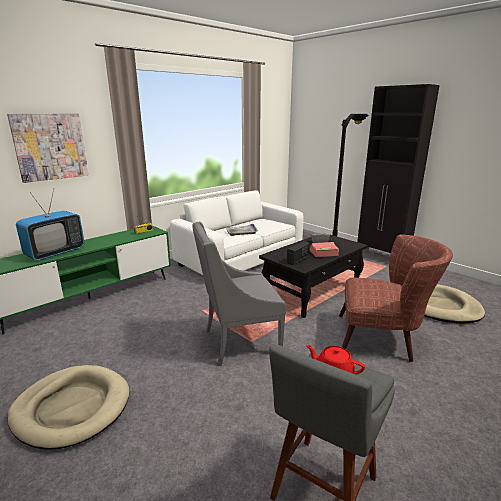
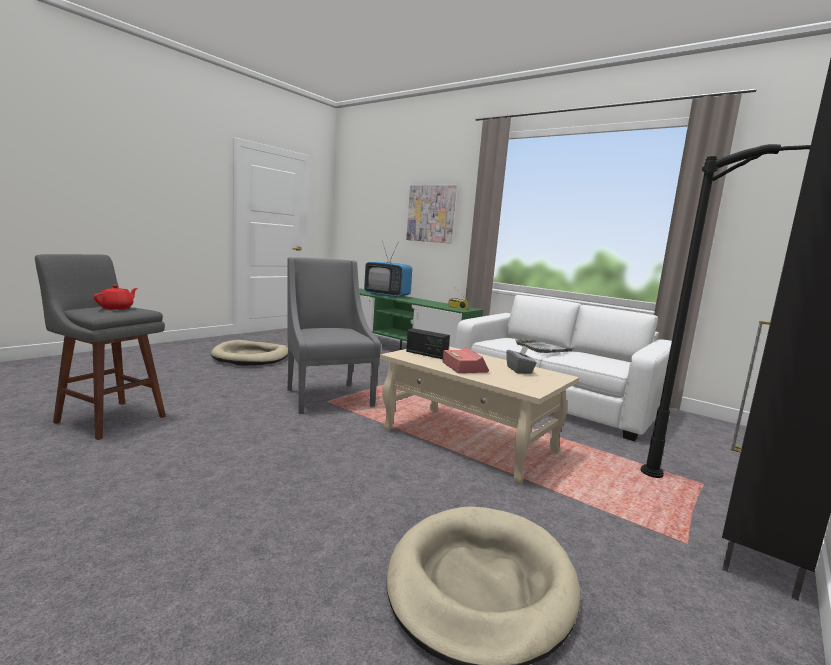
camera: 80 degrees right, 10 degrees down
(312, 292) = (470, 441): black coffee table -> beige coffee table
(383, 339) = (329, 481): brown armchair -> none

